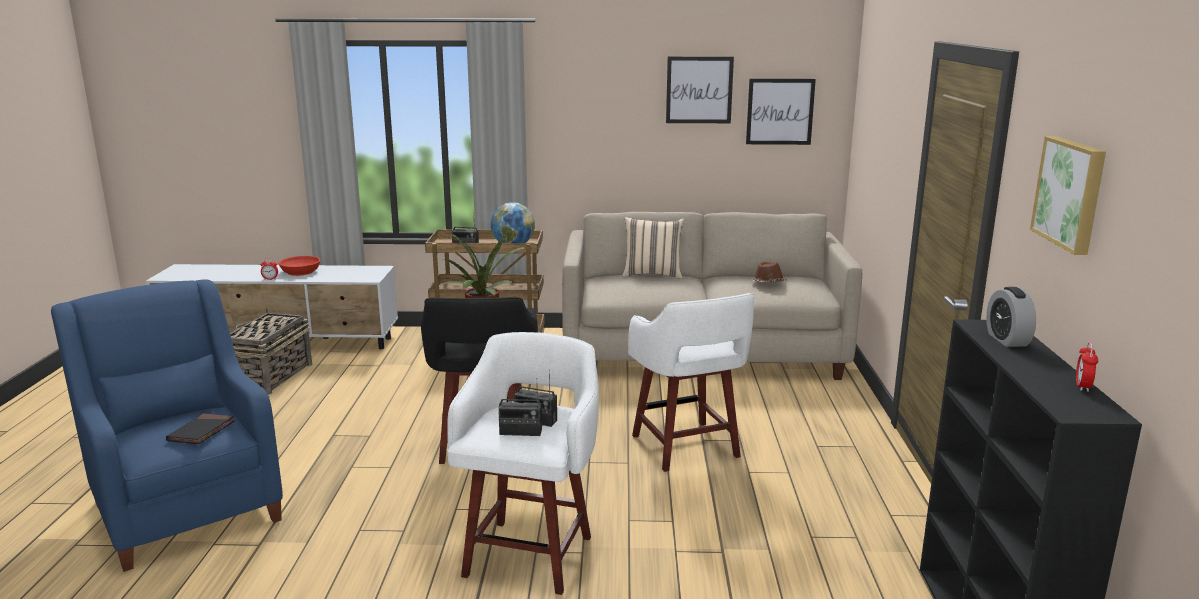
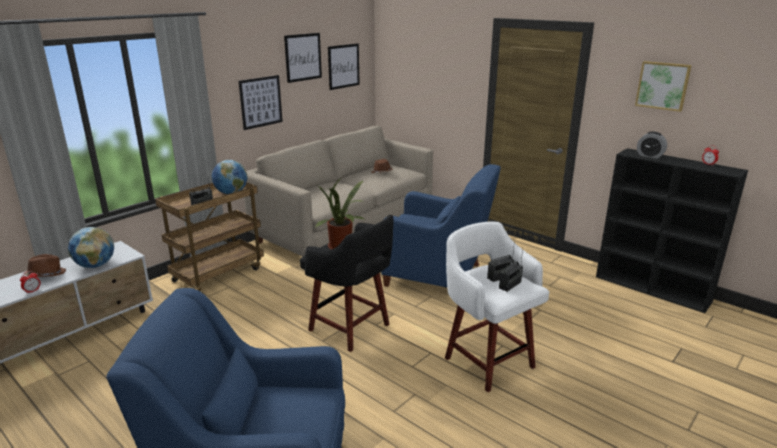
camera: 50 degrees left, 5 degrees up
(201, 432) = (304, 405): black book -> none
(270, 377) = (95, 375): basket -> none
(300, 272) = (46, 275): red bowl -> brown hat
(337, 277) = (95, 265): none -> globe
(617, 143) = (261, 102): none -> picture
(652, 274) = (315, 186): beige pillow -> none
(687, 448) = (437, 276): white stool -> blue armchair

